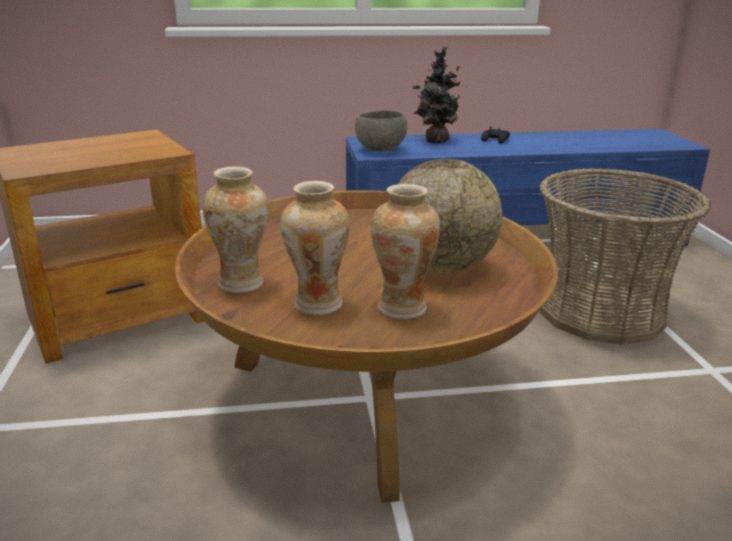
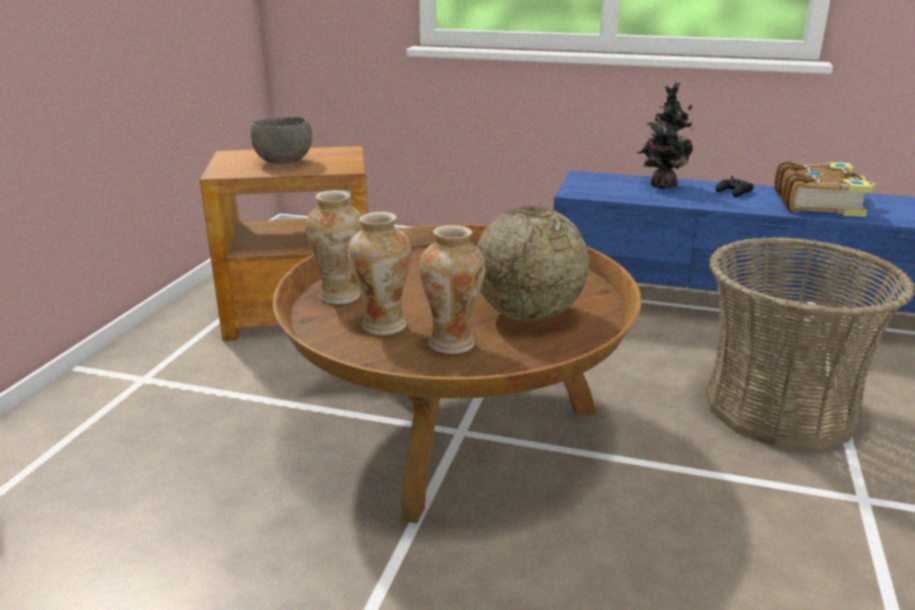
camera: 25 degrees right, 0 degrees up
(381, 149) = (590, 188): grey bowl -> grey bowl (284, 162)
(563, 141) = (818, 202): none -> book

